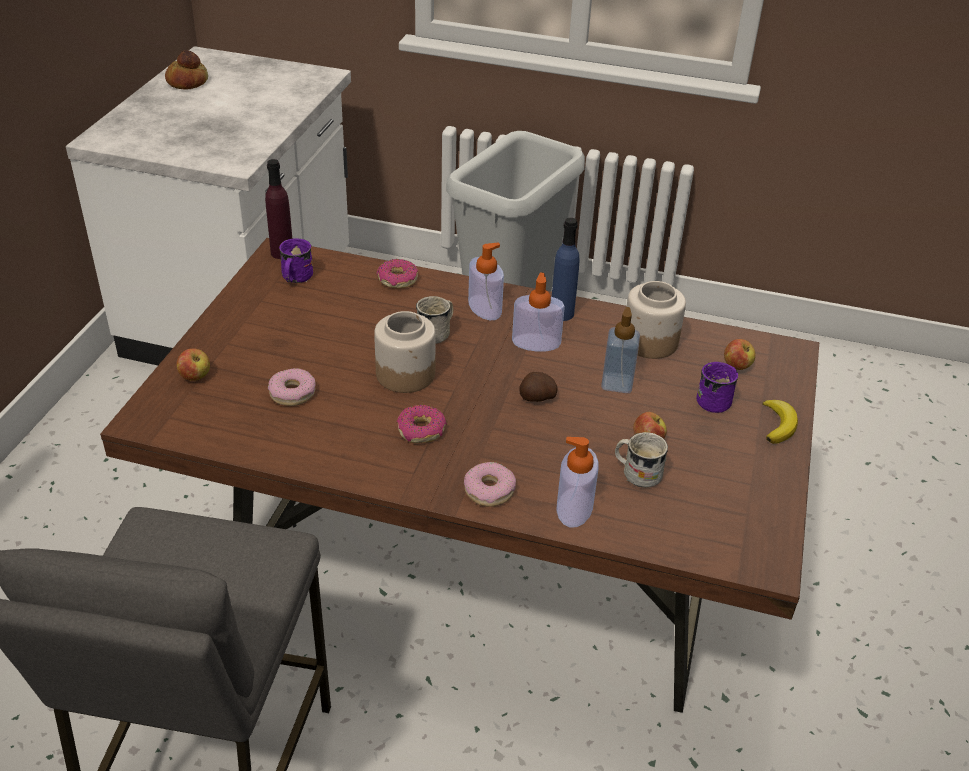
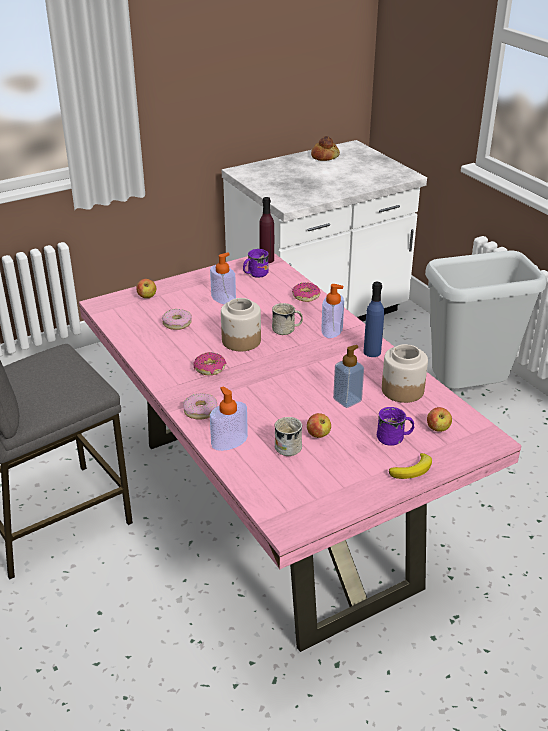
camera: 45 degrees right, 5 degrees down
(472, 579) = (271, 511): brown dining table -> pink dining table
(536, 343) = (333, 359): soap dispenser -> soap dispenser (223, 298)
(537, 398) = (291, 384): potato -> none

